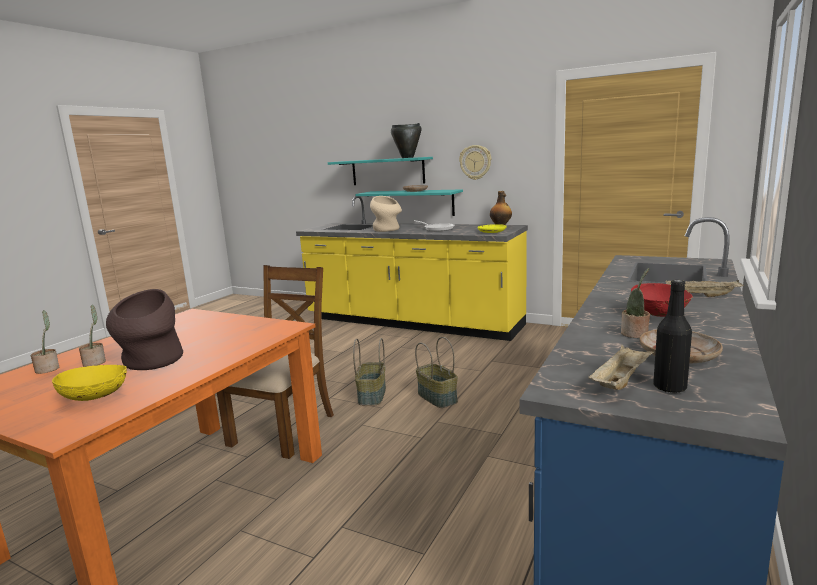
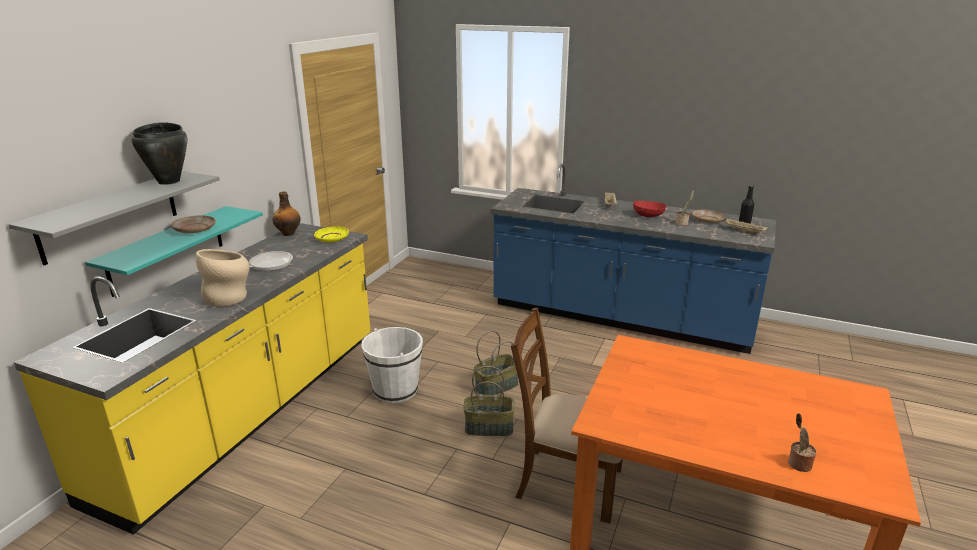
camera: 95 degrees left, 10 degrees up
(95, 362) = (765, 436): potted plant -> none
(96, 396) = (820, 403): yellow bowl -> none
(151, 363) = (748, 398): brown vase -> none
(387, 171) = (110, 216): turquoise shelf -> grey shelf
(433, 358) = (395, 390): none -> white bucket
(475, 162) = (234, 165): wall clock -> none

